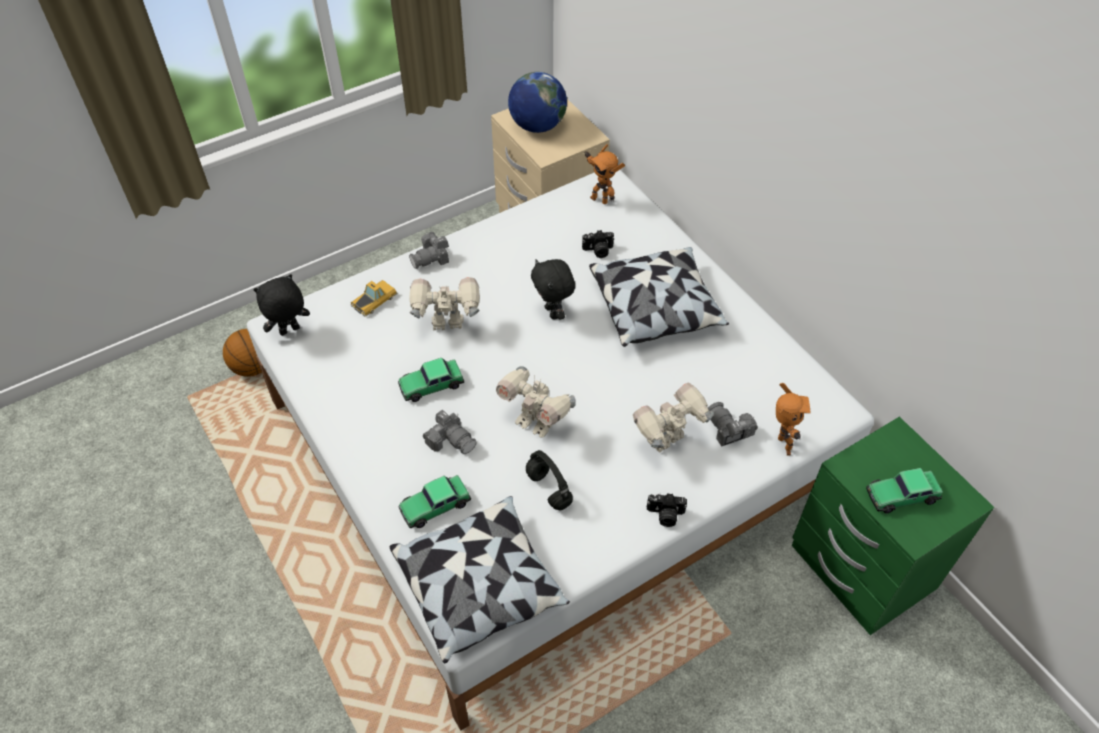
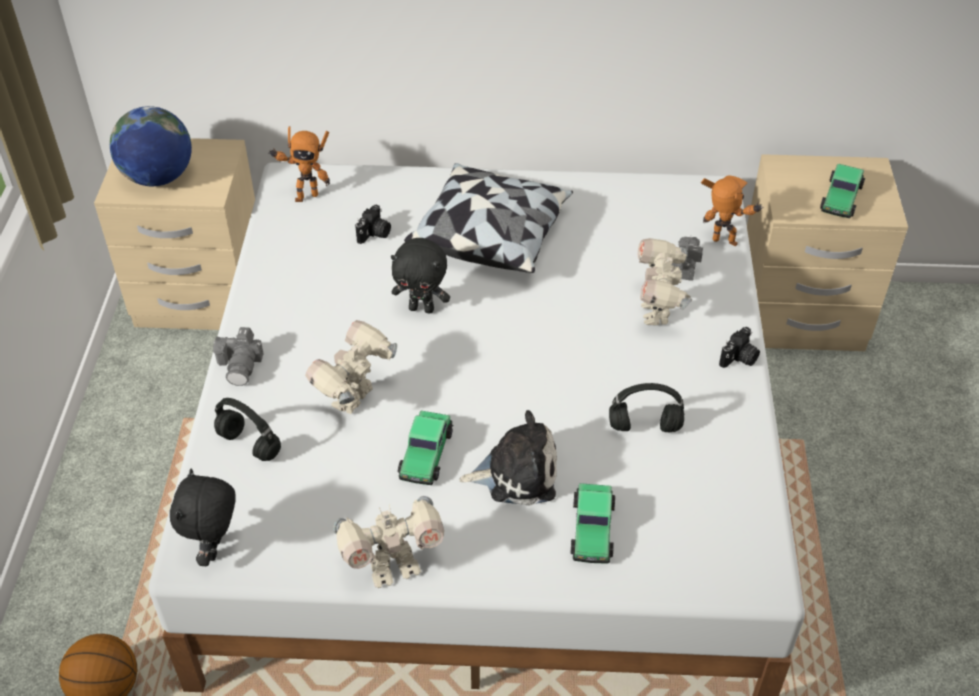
camera: 55 degrees left, 5 degrees down
(375, 300) = (250, 444): toy car -> black headphones
(451, 440) = (516, 473): camera -> plush toy
(480, 585) = (720, 539): pillow -> none
(535, 422) = (553, 394): toy robot -> toy robot (393, 568)
(860, 568) = (798, 318): green nightstand -> beige nightstand

